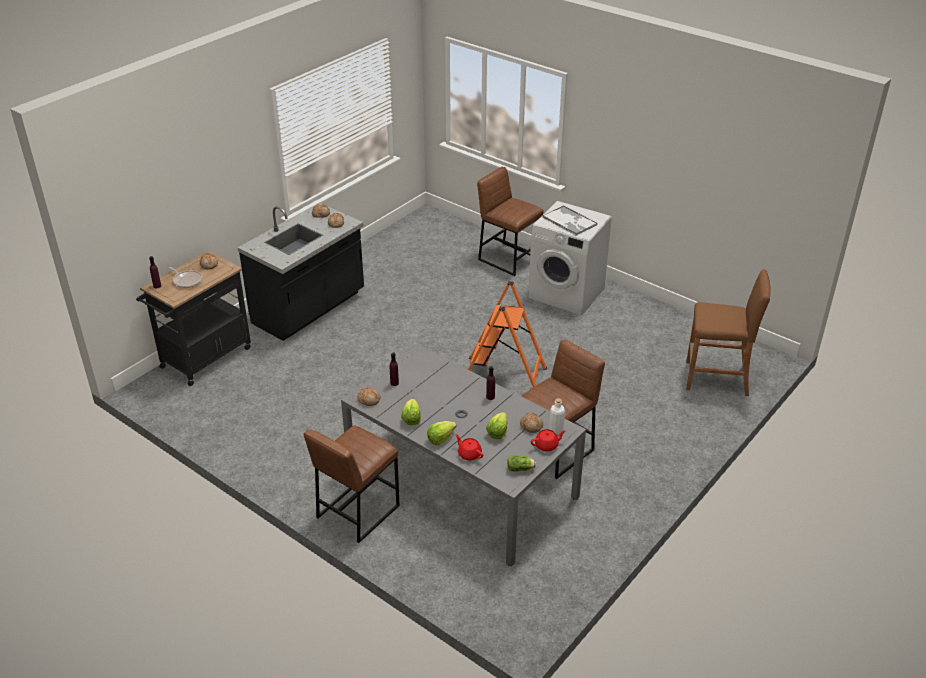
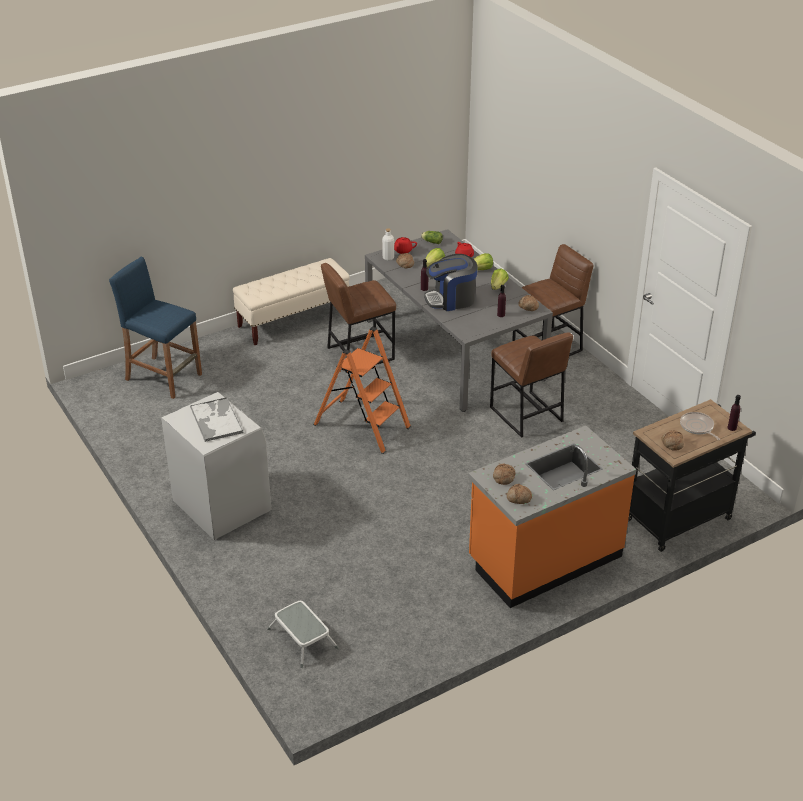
camera: 160 degrees left, 0 degrees up
(309, 309) = (544, 558): black counter -> orange counter
(452, 236) = (303, 638): none -> grey step ladder
(454, 389) = (451, 299): none -> coffee machine
(508, 258) = (253, 576): brown chair -> brown chair (527, 415)
(656, 475) = (294, 320): none -> beige bench
(716, 379) = (164, 377): brown stool -> blue stool

